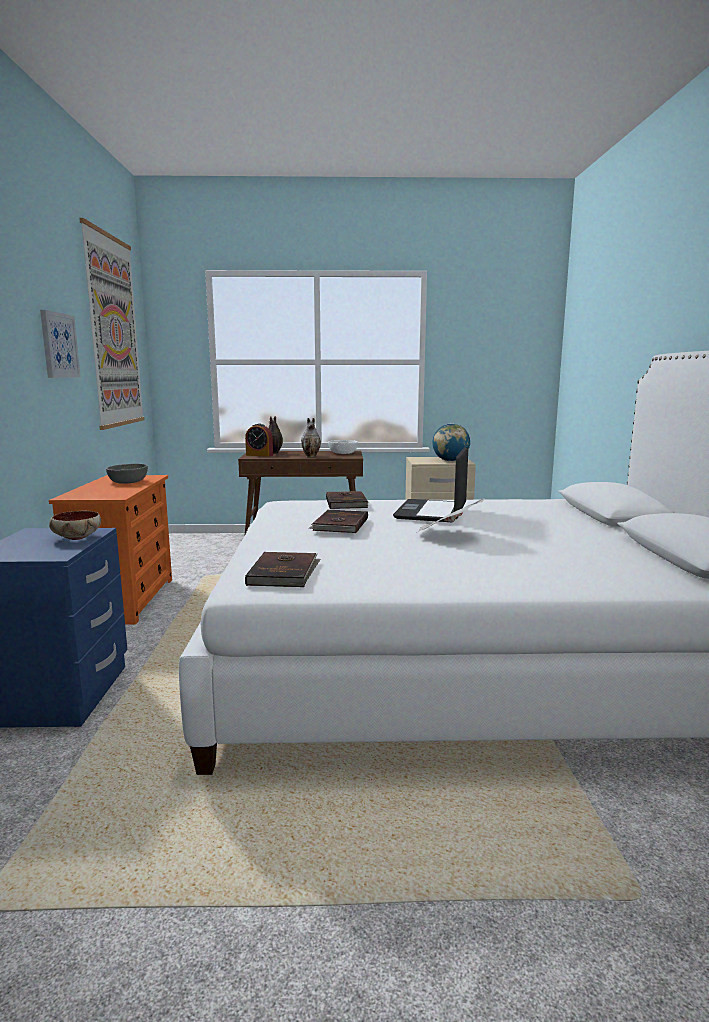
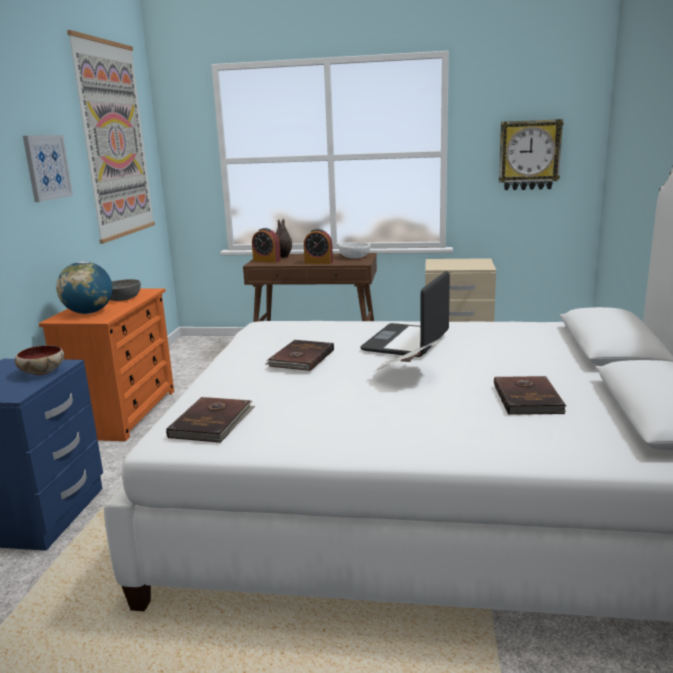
camera: 10 degrees right, 5 degrees up
(311, 456) = (318, 262): vase -> alarm clock
(347, 502) = (325, 327): brown book -> brown book (528, 398)
(450, 461) = (470, 265): globe -> globe (89, 312)
(496, 366) = (529, 155): none -> wall clock

